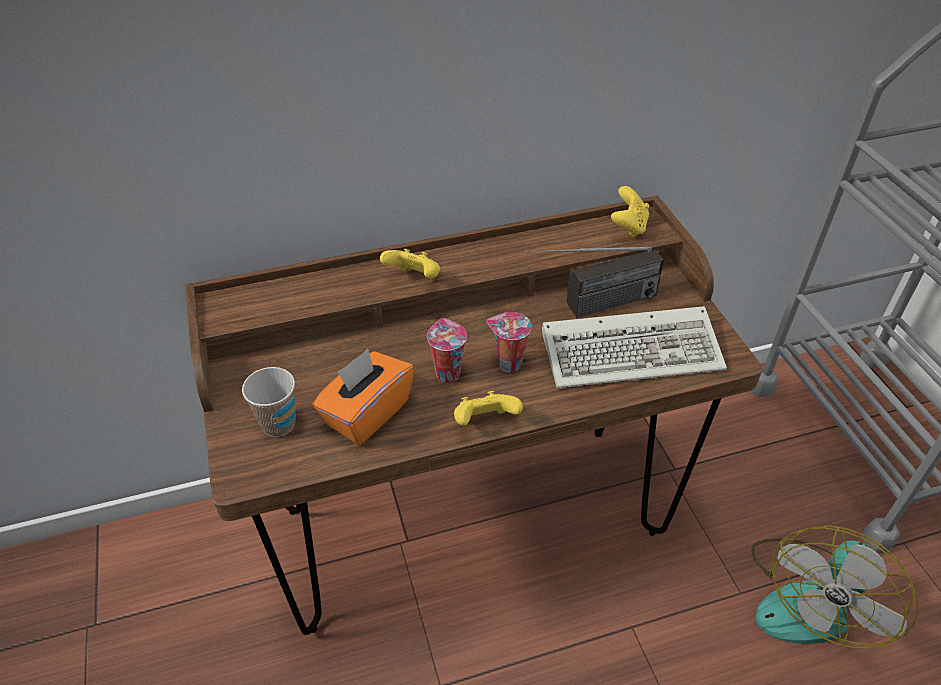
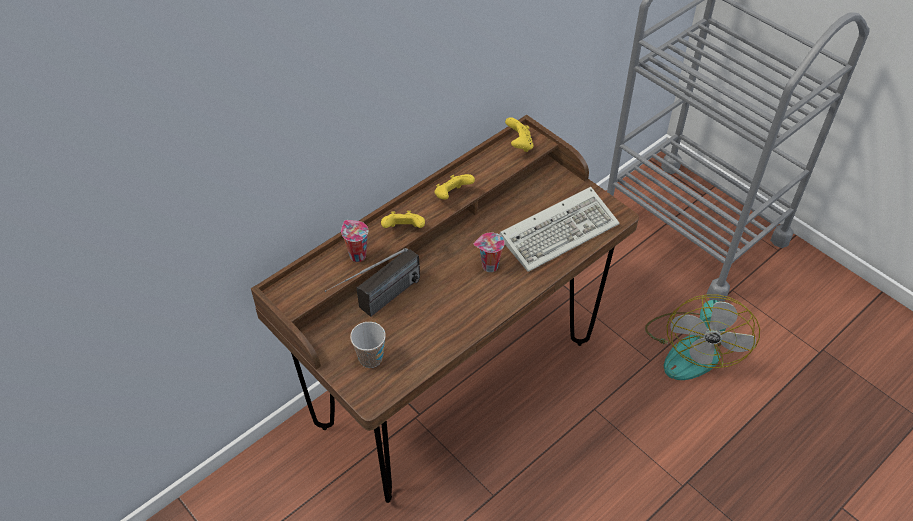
camera: 25 degrees left, 5 degrees up
(366, 413) = (421, 330): orange tissue box -> none
(446, 373) = (454, 286): cup -> cup (356, 255)
(485, 422) = (497, 309): yellow game controller -> yellow game controller (452, 195)
(590, 307) = (518, 209): radio -> radio (377, 304)

